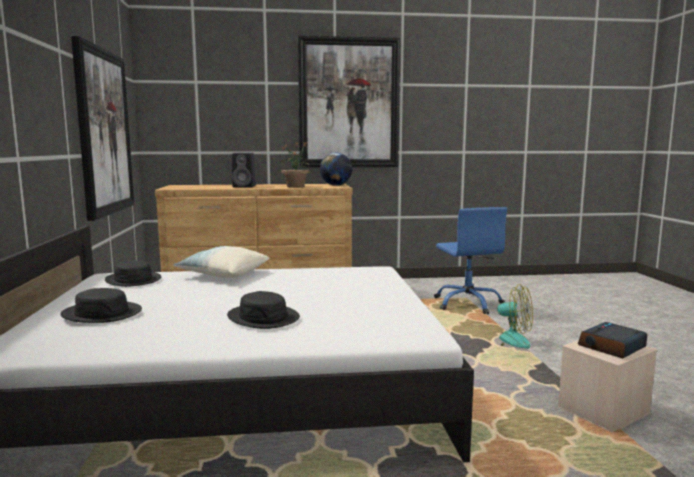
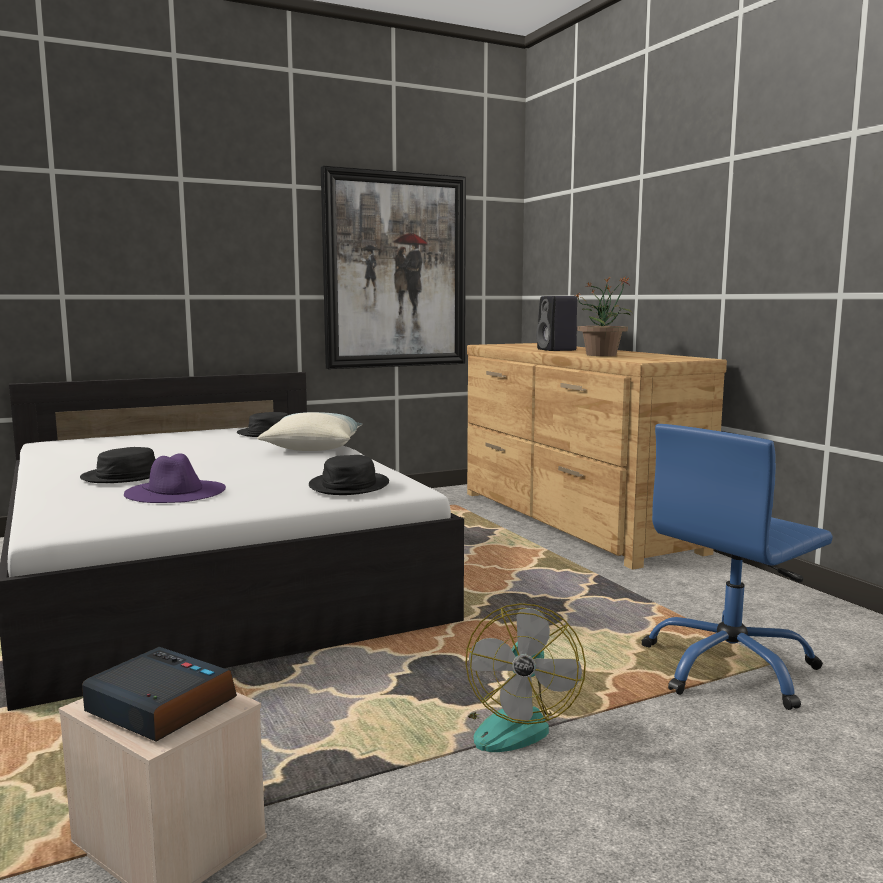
camera: 70 degrees right, 0 degrees up
(102, 313) = (135, 441): black hat -> black hat (349, 485)
(336, 185) = (665, 359): globe -> none
(341, 306) = (175, 491): none -> purple hat
(349, 103) = (748, 195): picture -> none

